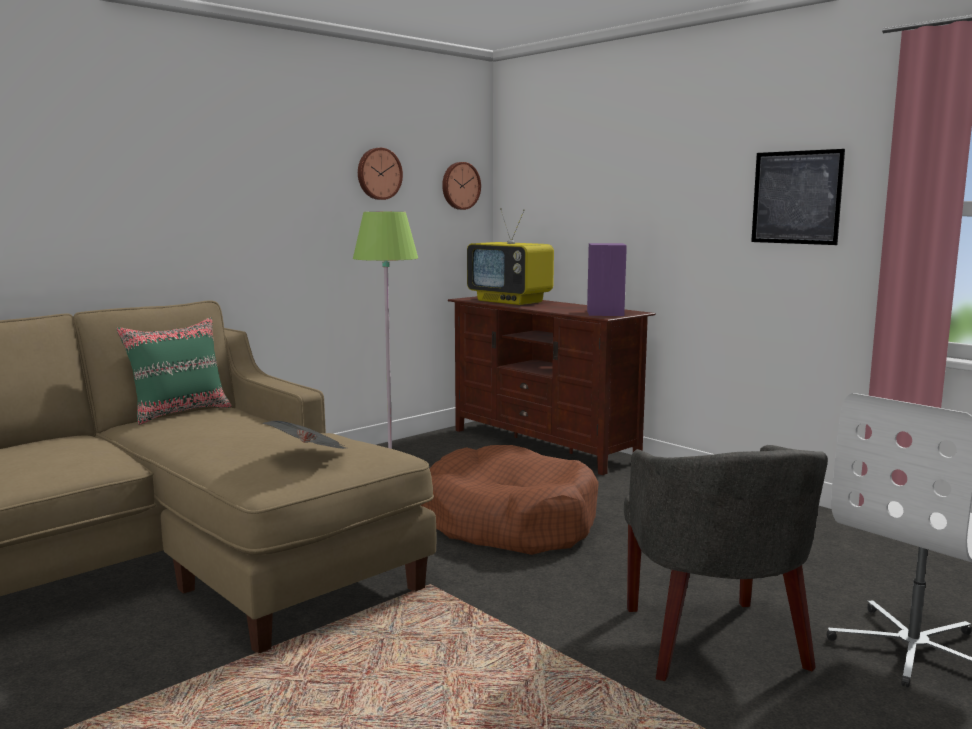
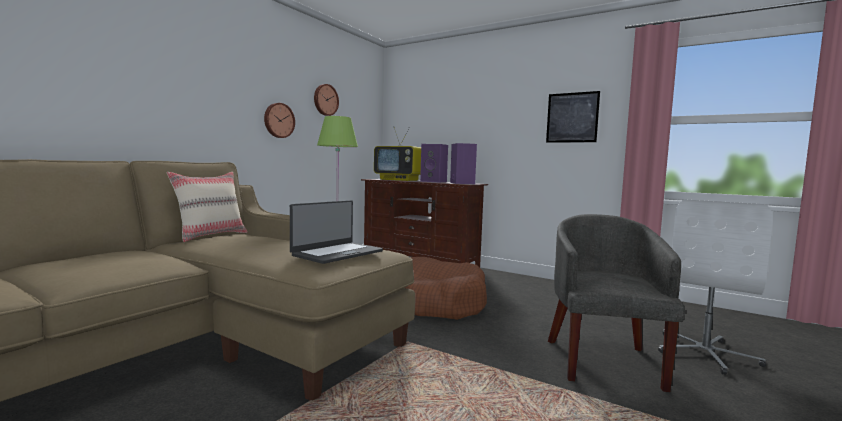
camera: 15 degrees left, 5 degrees down
(180, 413) = (211, 236): green pillow -> beige pillow
(309, 457) = (337, 253): newspaper -> laptop
(460, 186) = (367, 114): wall clock -> wall clock (278, 120)
(564, 307) = (434, 181): none -> purple speaker
(713, 643) = (603, 361): grey armchair -> grey armchair turned 150 degrees counterclockwise

